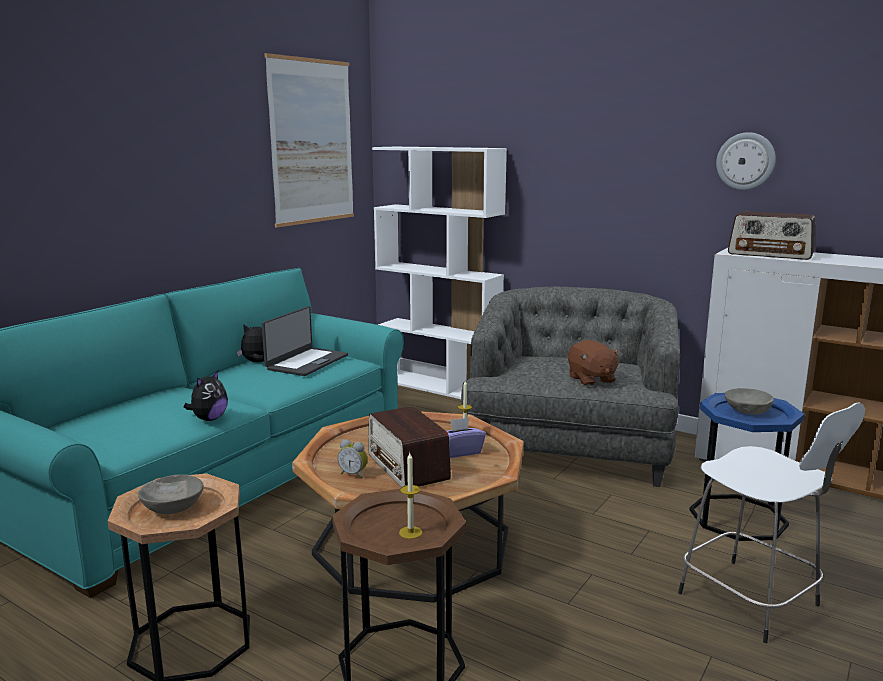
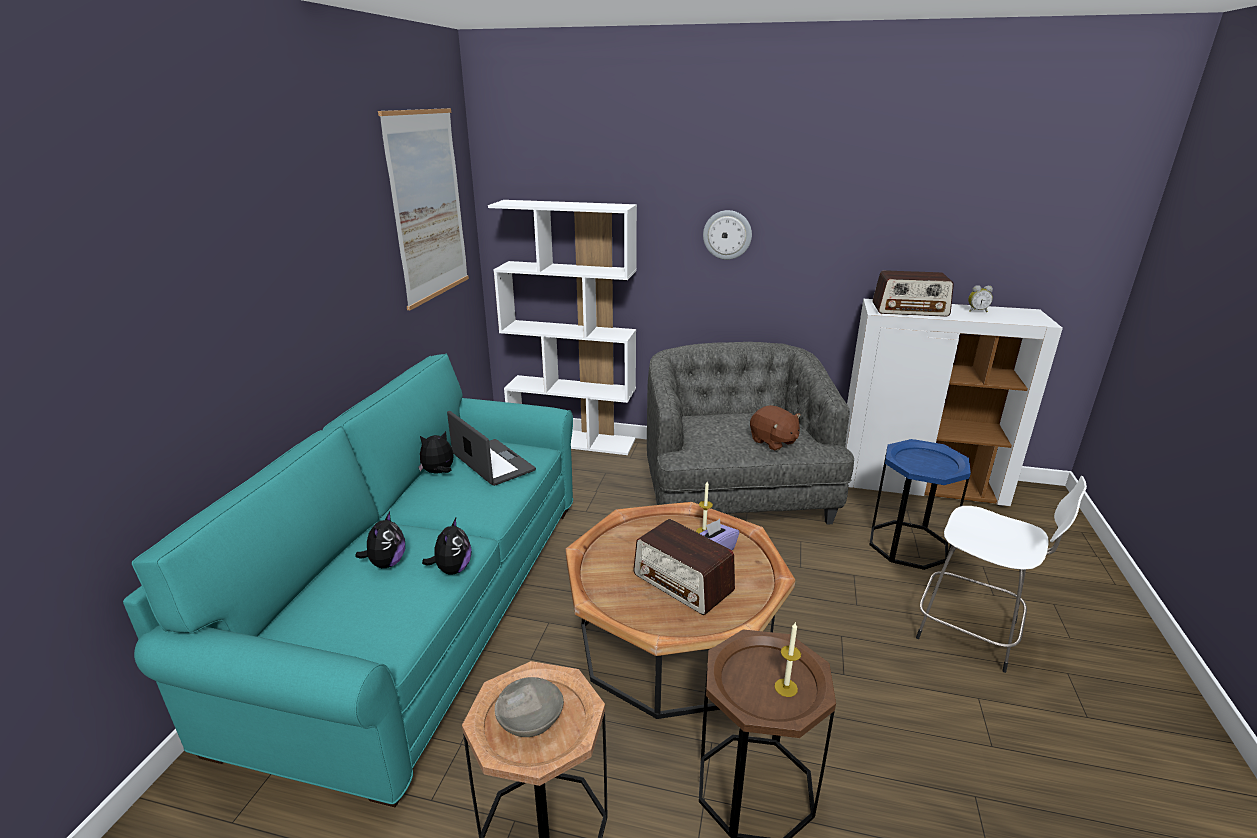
camera: 20 degrees left, 10 degrees up
(162, 407) = (386, 563): none -> plush toy
(306, 362) = (492, 463): laptop -> laptop turned 45 degrees counterclockwise
(354, 474) = (640, 605): alarm clock -> alarm clock (976, 311)
(745, 161) = (878, 221): wall clock -> wall clock (727, 234)
(747, 411) = (923, 461): grey bowl -> none

